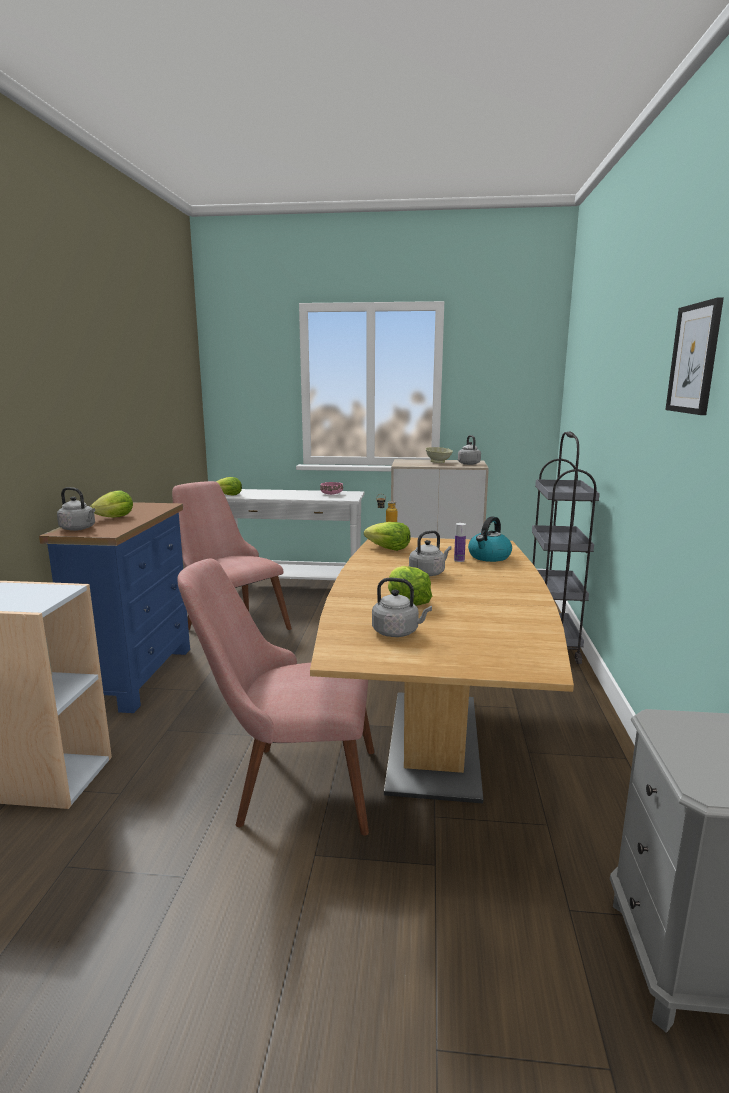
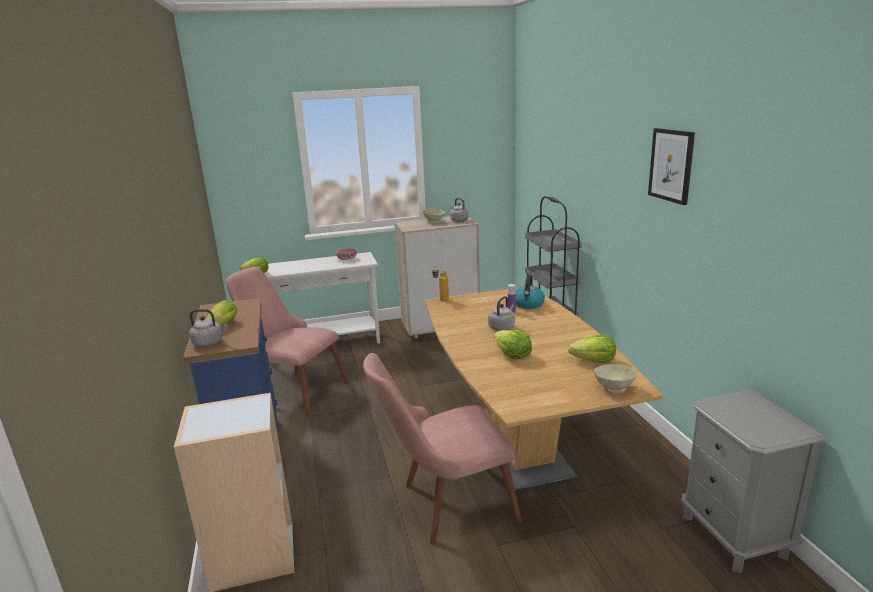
camera: 20 degrees left, 5 degrees up
(388, 549) = (452, 310): lettuce -> lettuce (593, 361)
(398, 632) = (531, 381): grey kettle -> none
(505, 662) = (614, 388): none -> beige bowl

